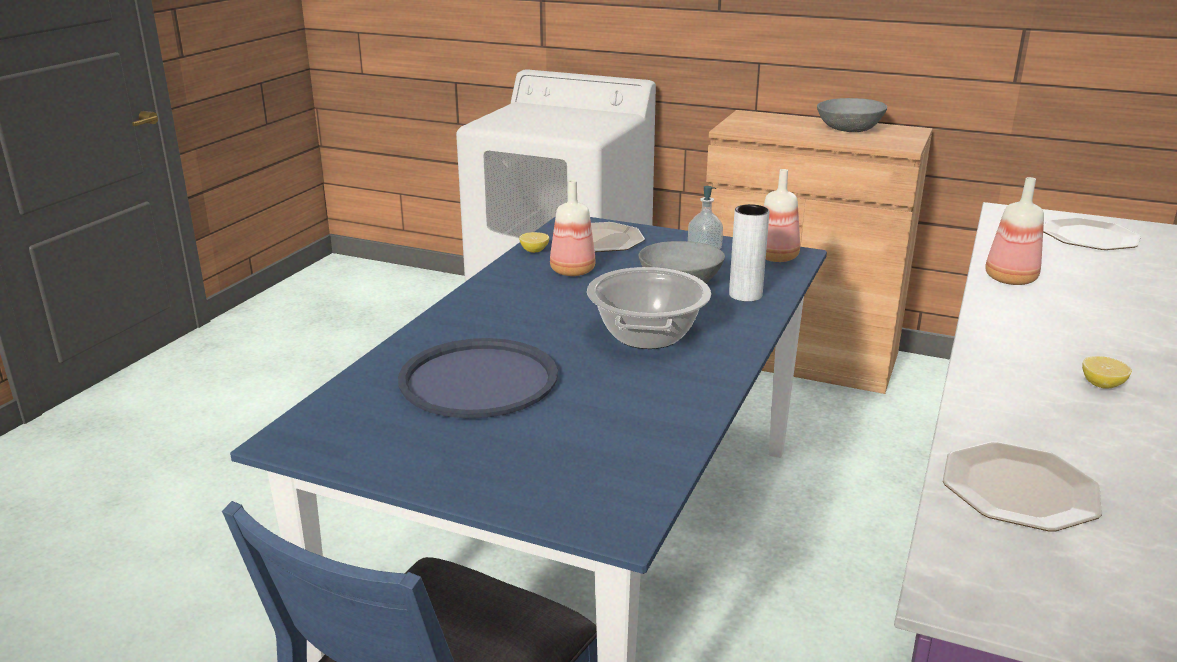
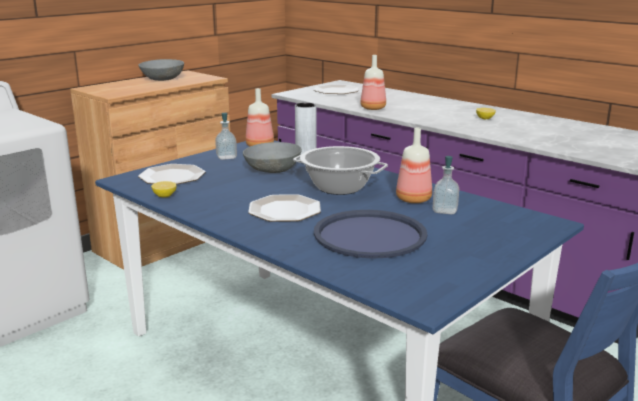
camera: 70 degrees left, 5 degrees down
(571, 271) = (219, 191): bottle -> bottle (414, 200)
(610, 423) = (445, 210): none -> soap dispenser
(1021, 489) = (566, 143): plate -> plate (285, 210)

